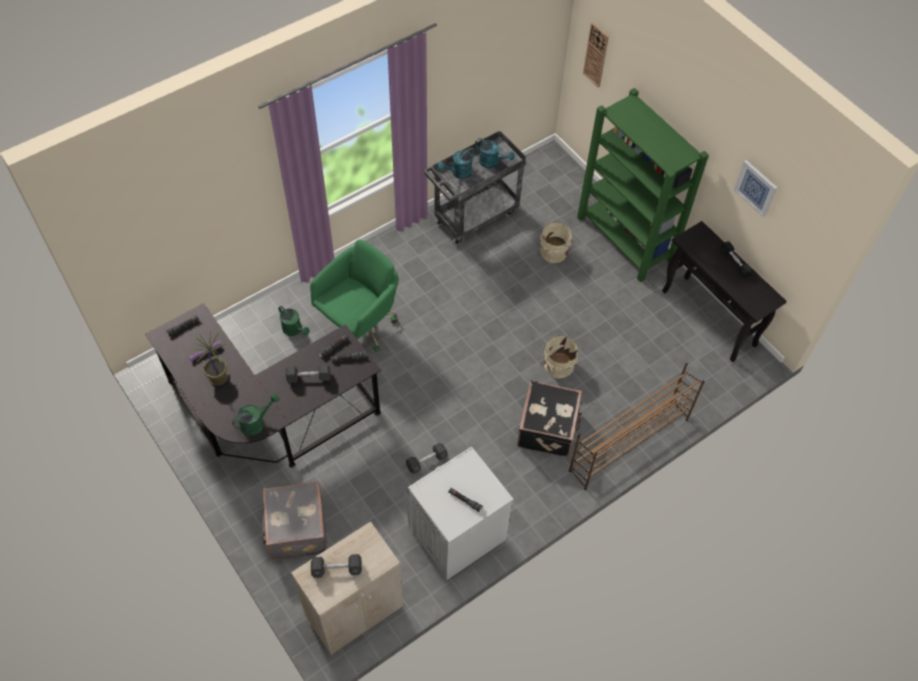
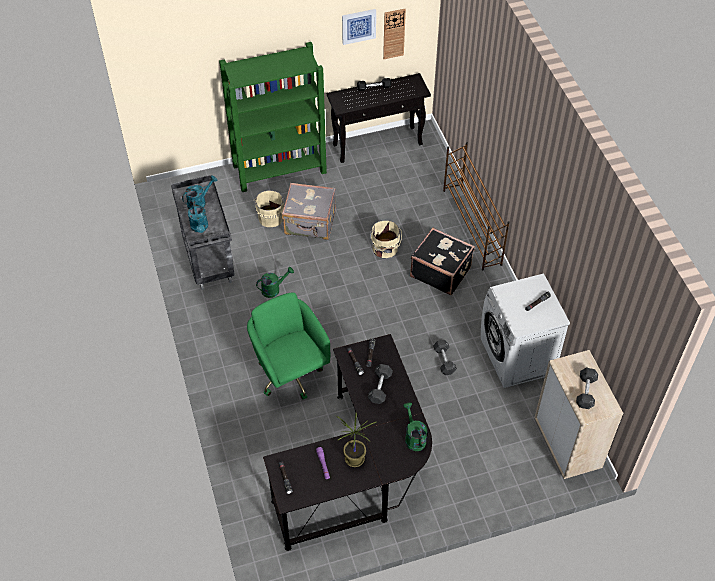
camera: 70 degrees left, 5 degrees down
(294, 330) = (271, 429): green watering can -> green watering can (274, 289)
(296, 530) = (481, 472): grey suitcase -> grey suitcase (310, 223)
(596, 55) = (165, 73): wall clock -> wall clock (394, 33)

